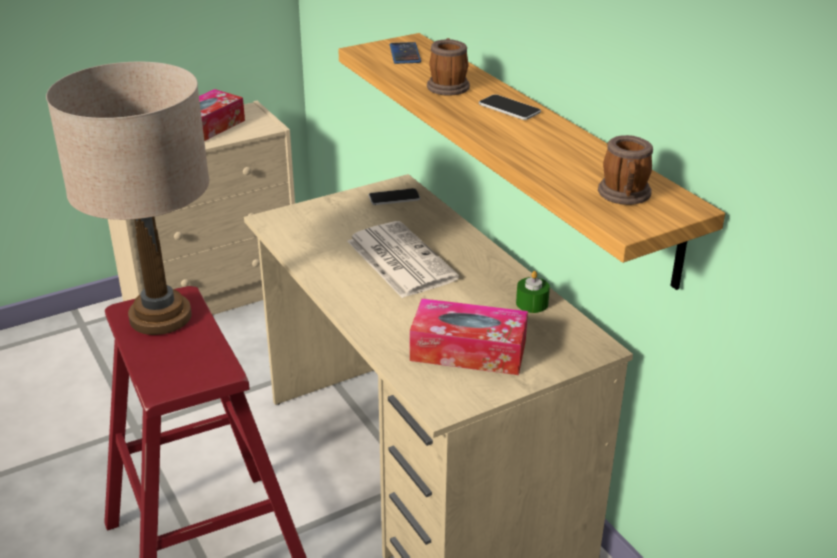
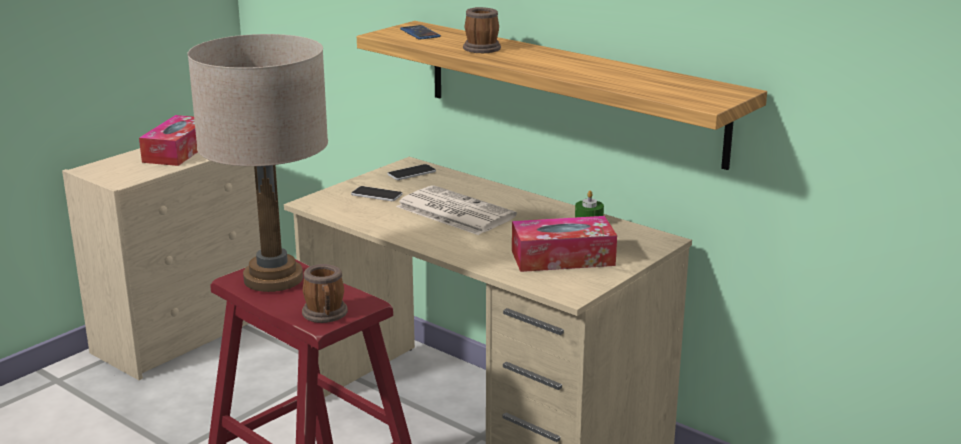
camera: 20 degrees left, 10 degrees down
(509, 108) = (546, 55): phone -> phone (376, 195)
(625, 196) = (688, 90): mug -> mug (325, 315)

